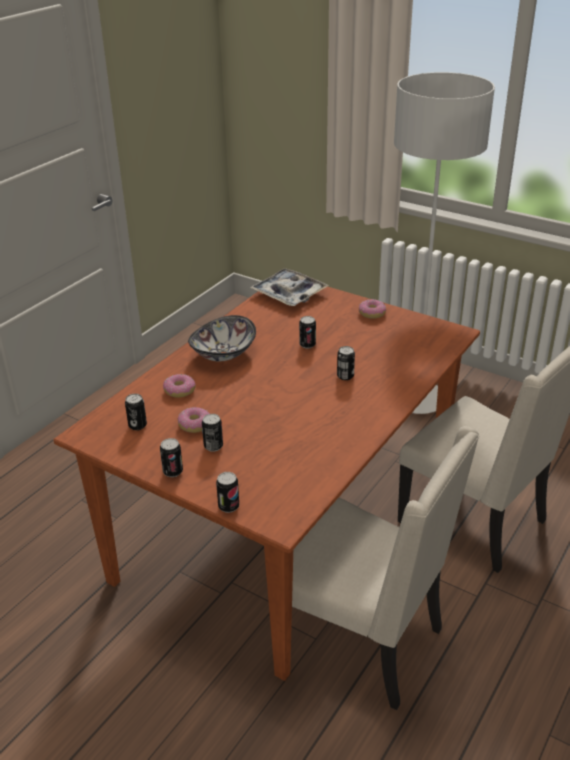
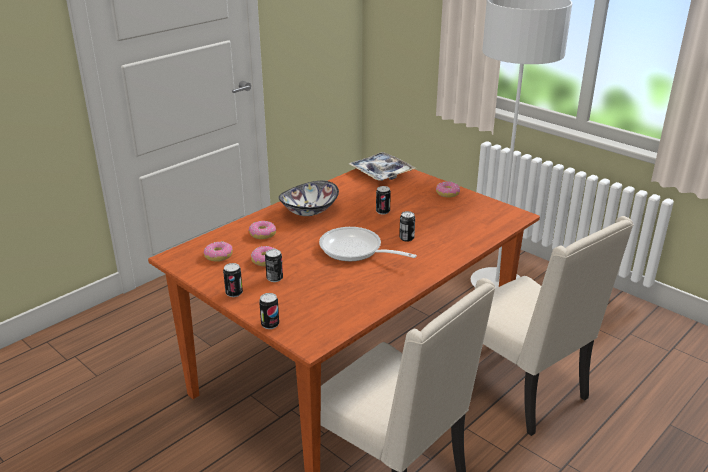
camera: 10 degrees right, 5 degrees down
(137, 425) = (218, 256): can -> donut
(293, 398) = (355, 250): none -> frying pan

